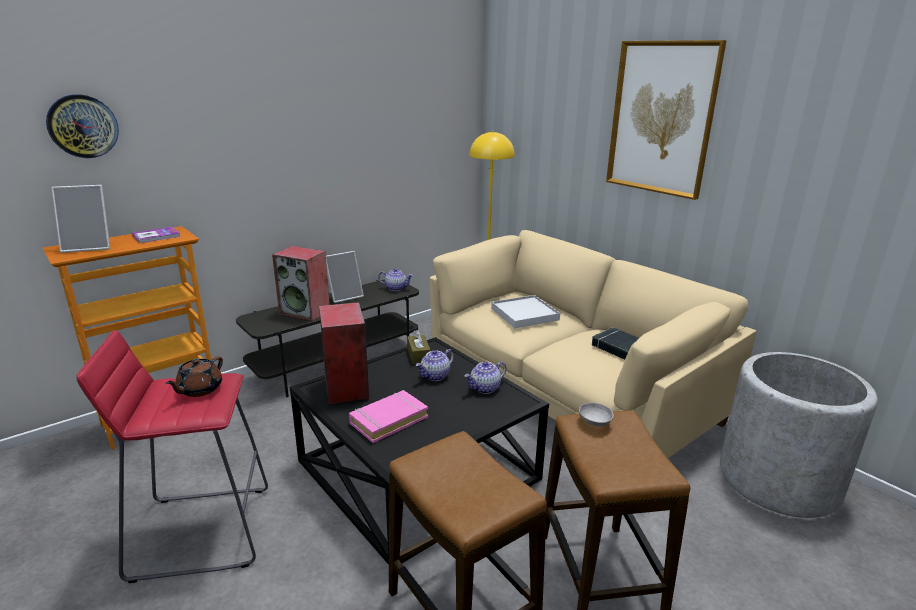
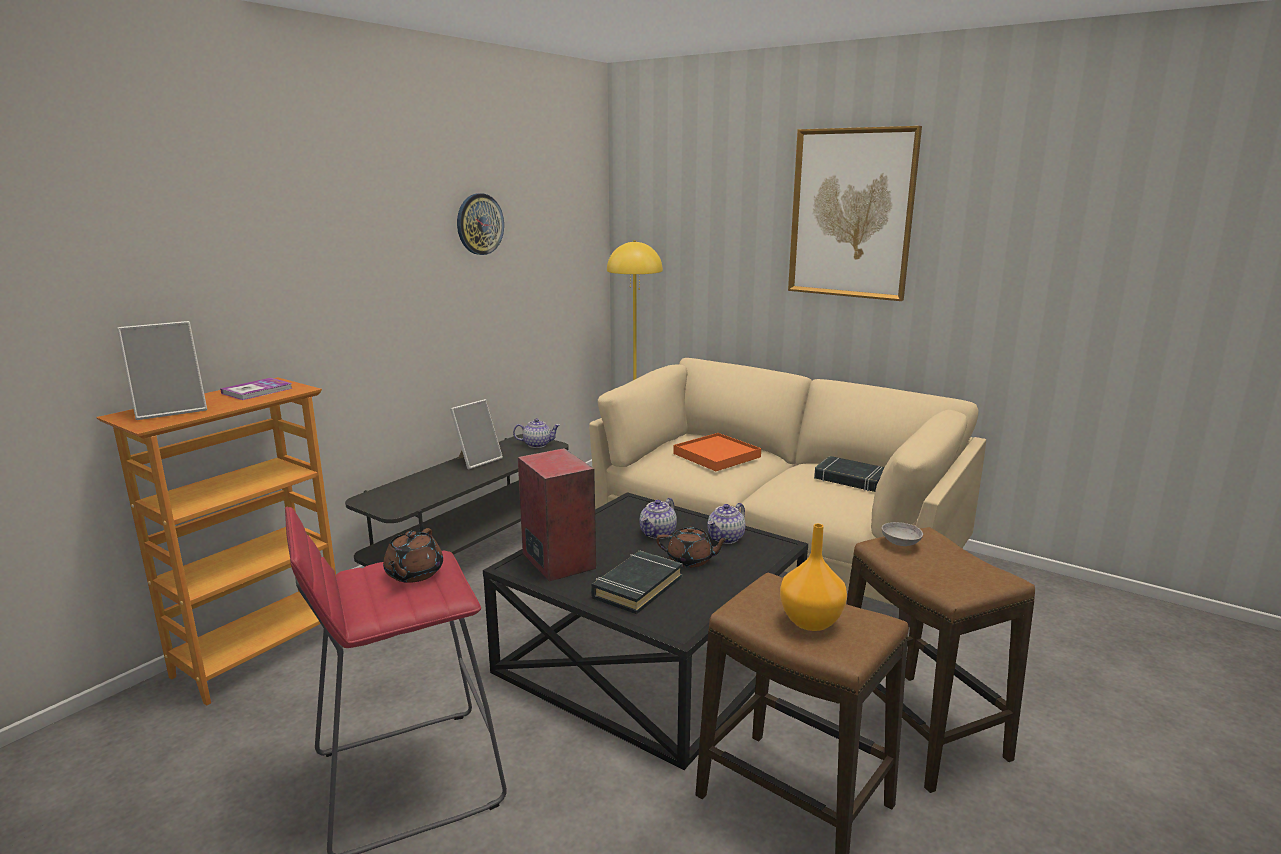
camera: 15 degrees left, 5 degrees down
(83, 126) = (150, 242): wall clock -> wall clock (479, 224)
(305, 312) = (438, 484): speaker -> none
(388, 420) = (637, 587): pink book -> black book
(418, 355) = (622, 514): brown tissue box -> none
(445, 403) = (691, 560): none -> brown teapot
(463, 483) = (810, 622): none -> orange vase
(524, 314) = (716, 455): white tray -> orange tray
(778, 480) = (1041, 599): grey planter -> none

